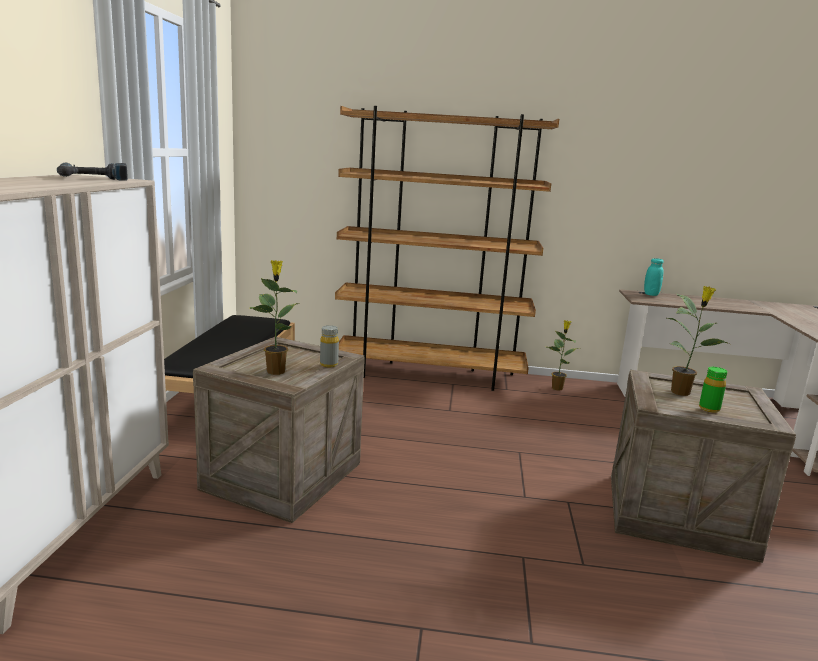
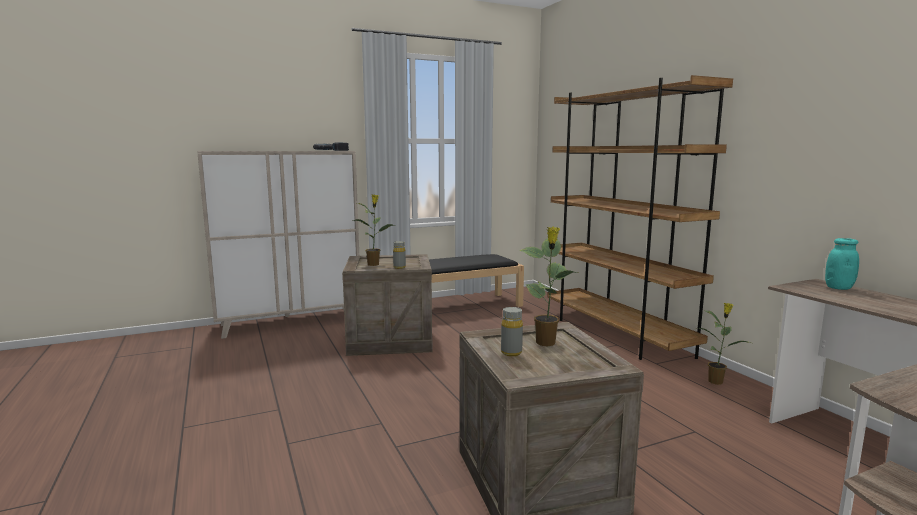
camera: 60 degrees right, 5 degrees down
(709, 409) = (511, 352): green bottle -> grey bottle

